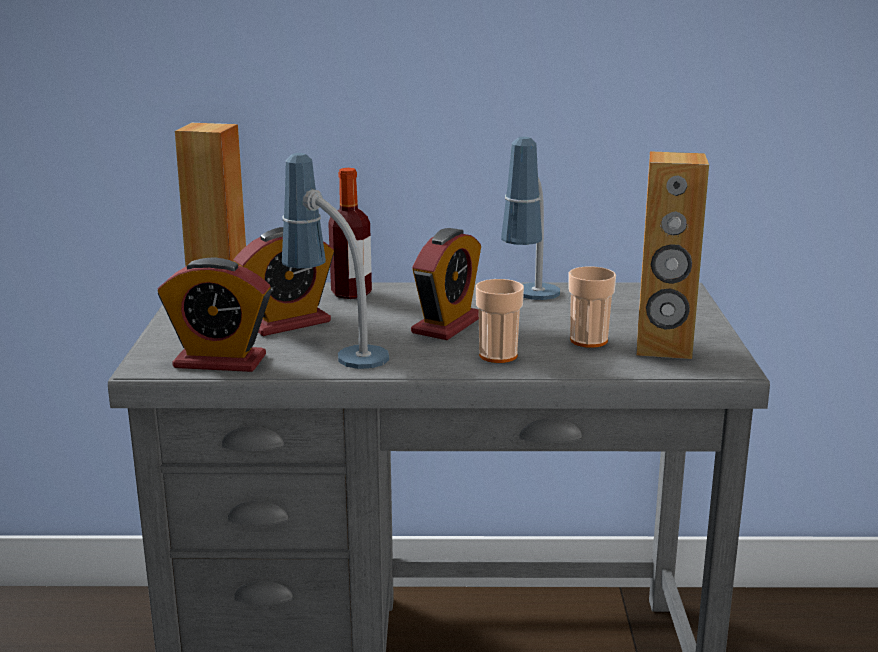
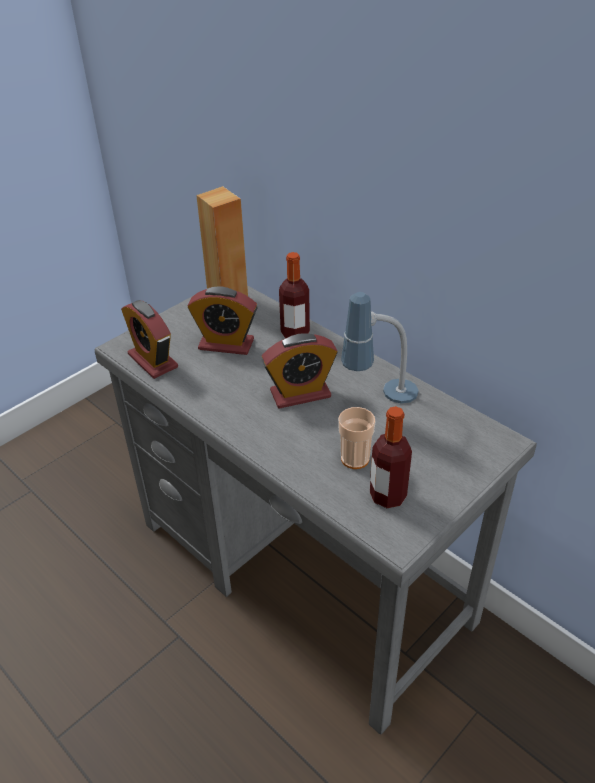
camera: 45 degrees right, 20 degrees up
(336, 350) = (214, 383): table lamp -> none
(498, 355) = (283, 440): cup -> none
(663, 348) = (388, 496): brown speaker -> bottle

